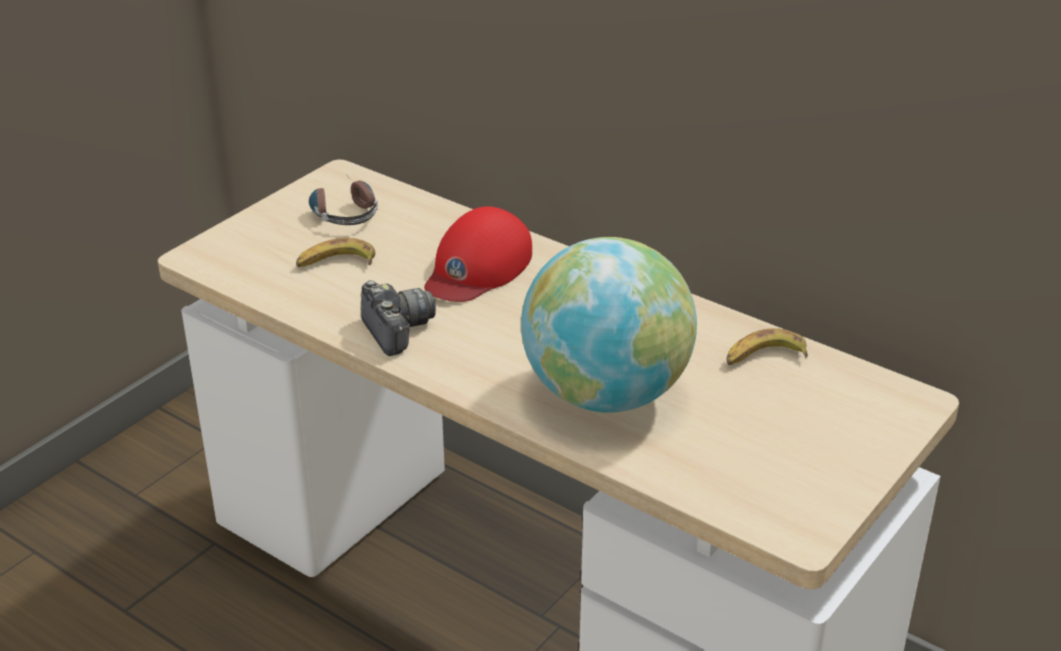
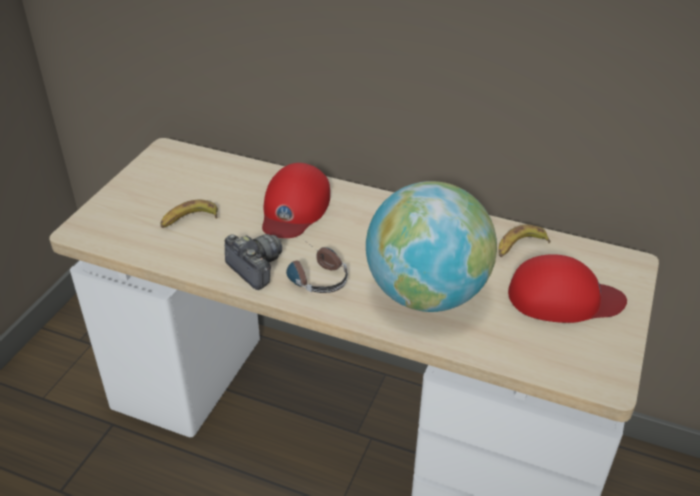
camera: 15 degrees left, 5 degrees up
(343, 211) = (179, 178): headphones -> headphones (313, 275)
(793, 428) = (563, 298): none -> red cap

